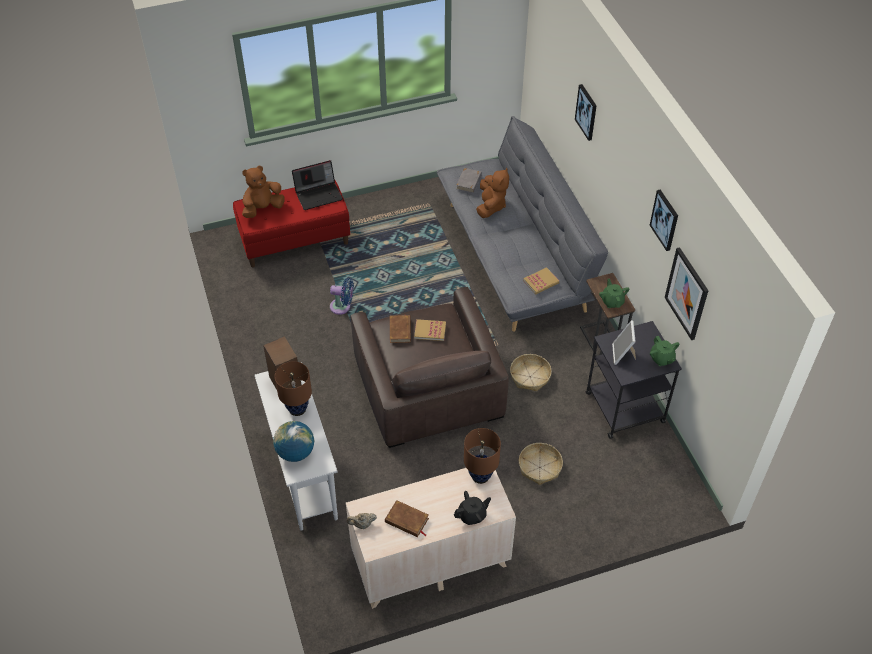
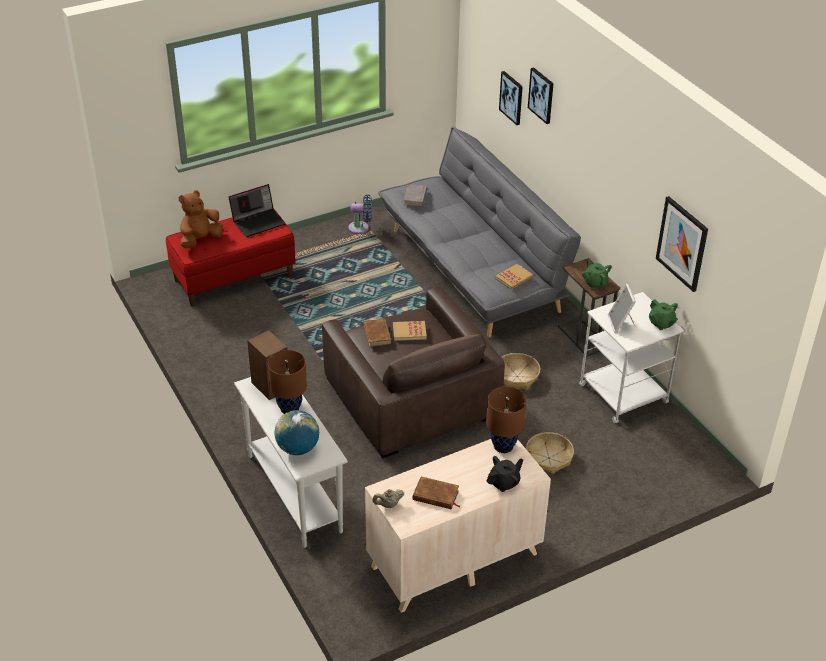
camera: 10 degrees left, 10 degrees down
(342, 307) = (300, 333): blue fan -> blue fan (361, 228)
(491, 206) = (444, 216): brown plush toy -> none
(625, 409) = (624, 395): black cart -> white cart
(665, 220) = (648, 173): picture -> picture (512, 97)

